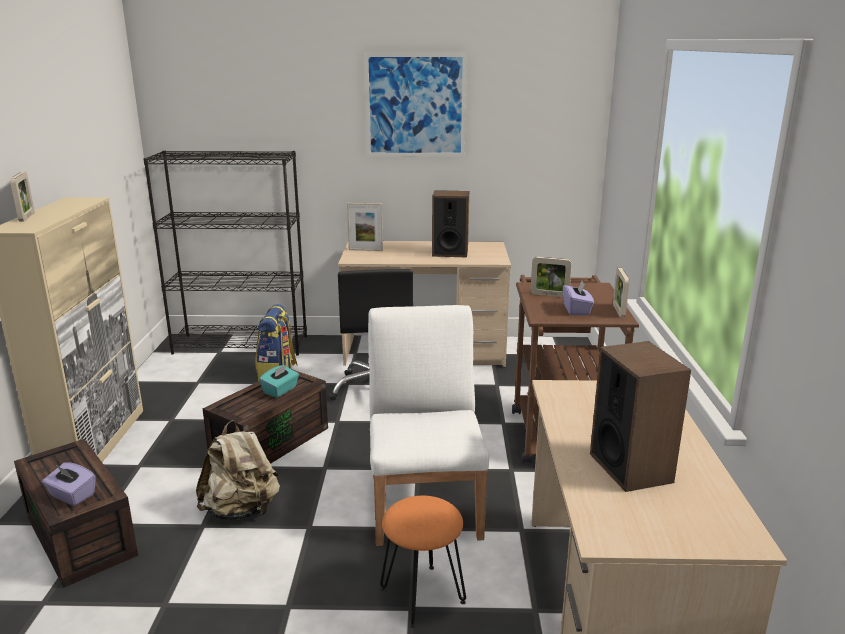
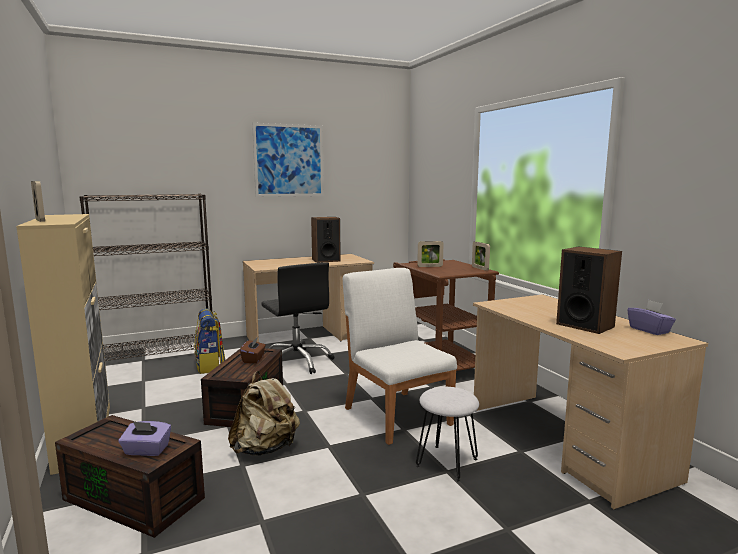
camera: 25 degrees left, 10 degrees down
(280, 390) = (253, 359): turquoise tissue box -> brown tissue box
(365, 250) = (264, 263): picture frame -> none
(422, 594) = (446, 462): orange stool -> white stool
(576, 310) = (457, 270): purple tissue box -> purple tissue box (649, 330)

